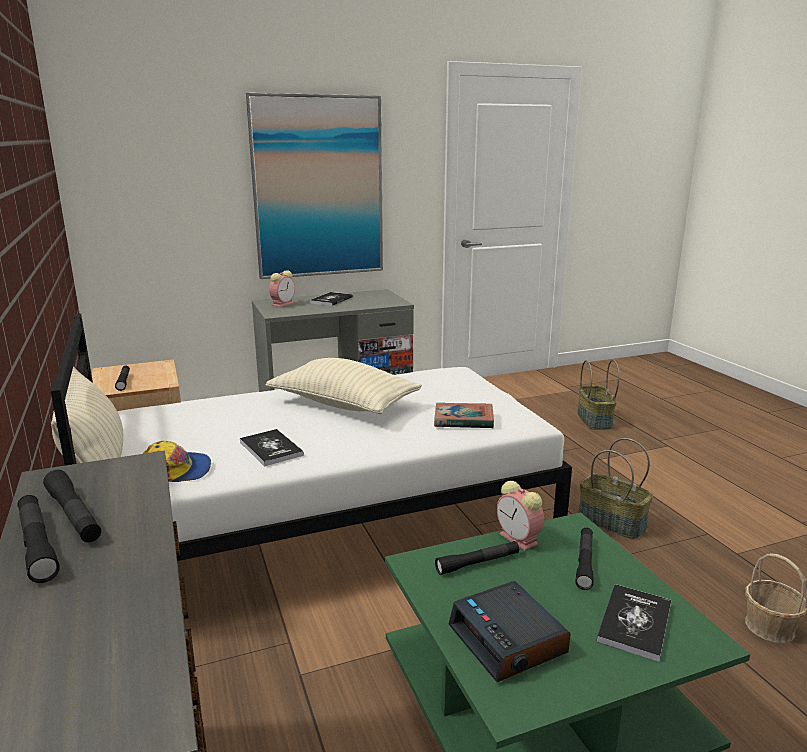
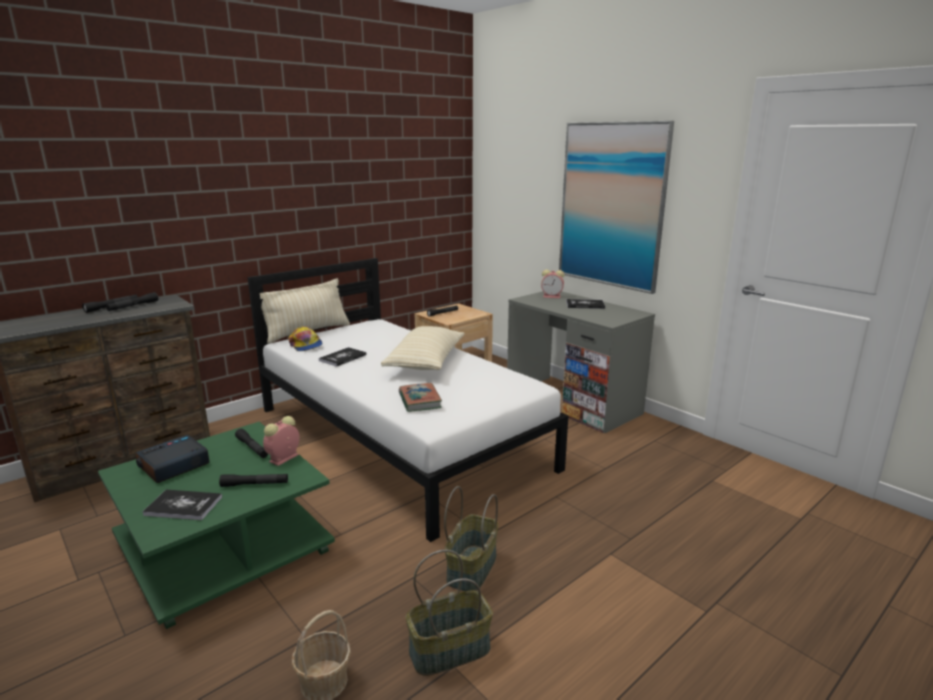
camera: 70 degrees right, 0 degrees up
(593, 420) = (720, 542): basket -> basket (450, 649)

